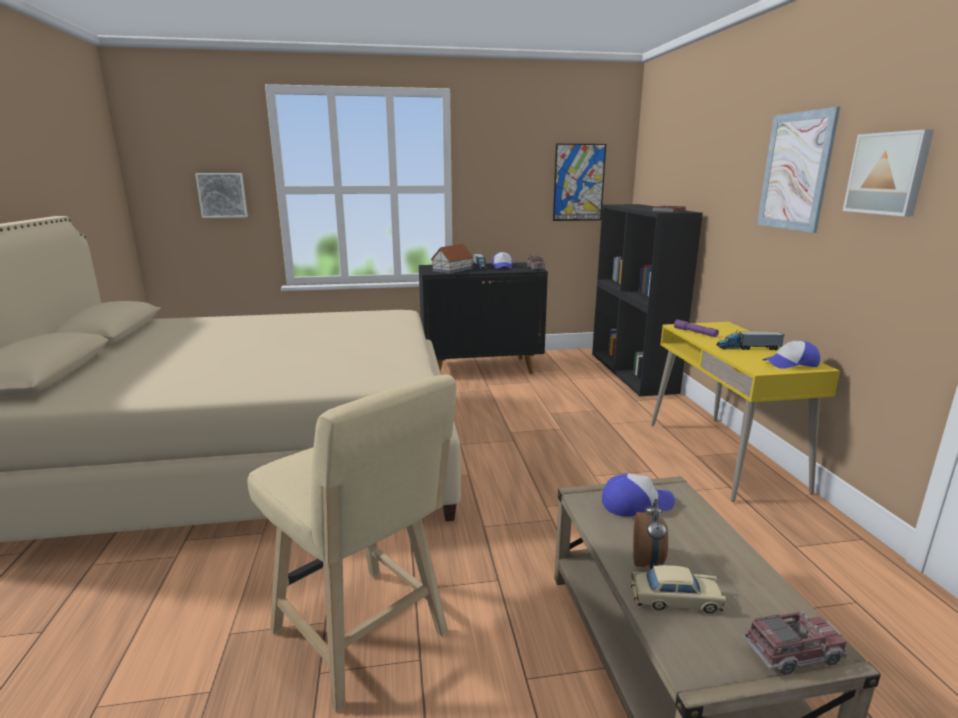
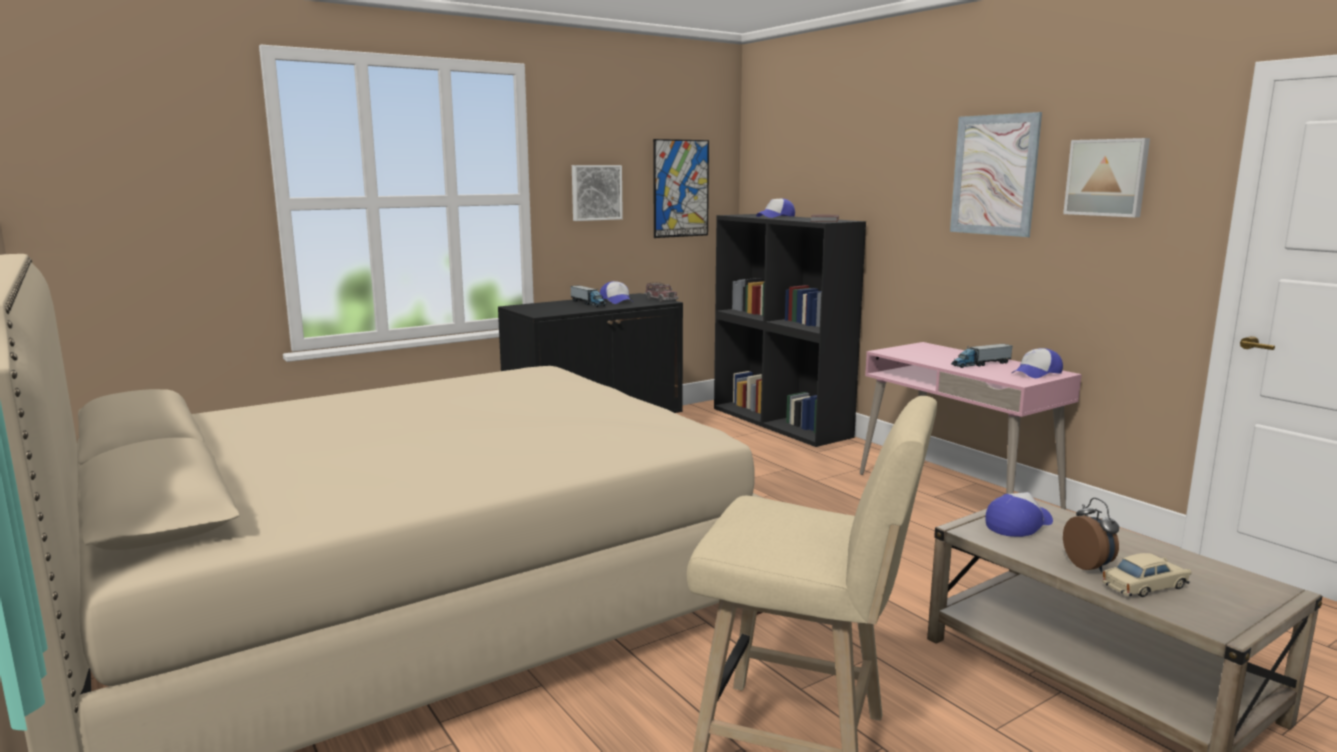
camera: 25 degrees left, 5 degrees down
(222, 195) = (185, 214): picture -> picture (596, 192)
(452, 269) = (560, 308): toy house -> none
(641, 207) = (776, 217): none -> cap
(695, 332) = (911, 355): purple flashlight -> none
(723, 455) = (957, 491): yellow desk -> pink desk
(792, 653) = (1261, 598): toy truck -> none

